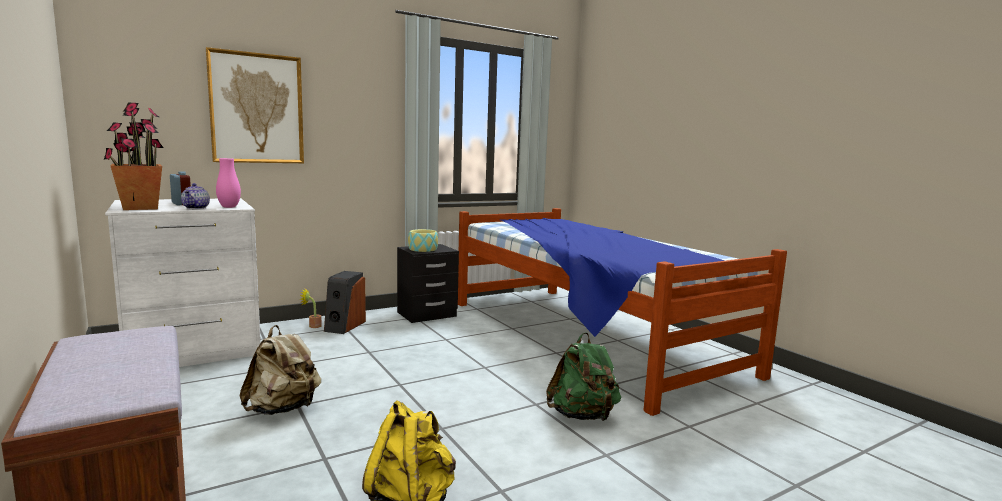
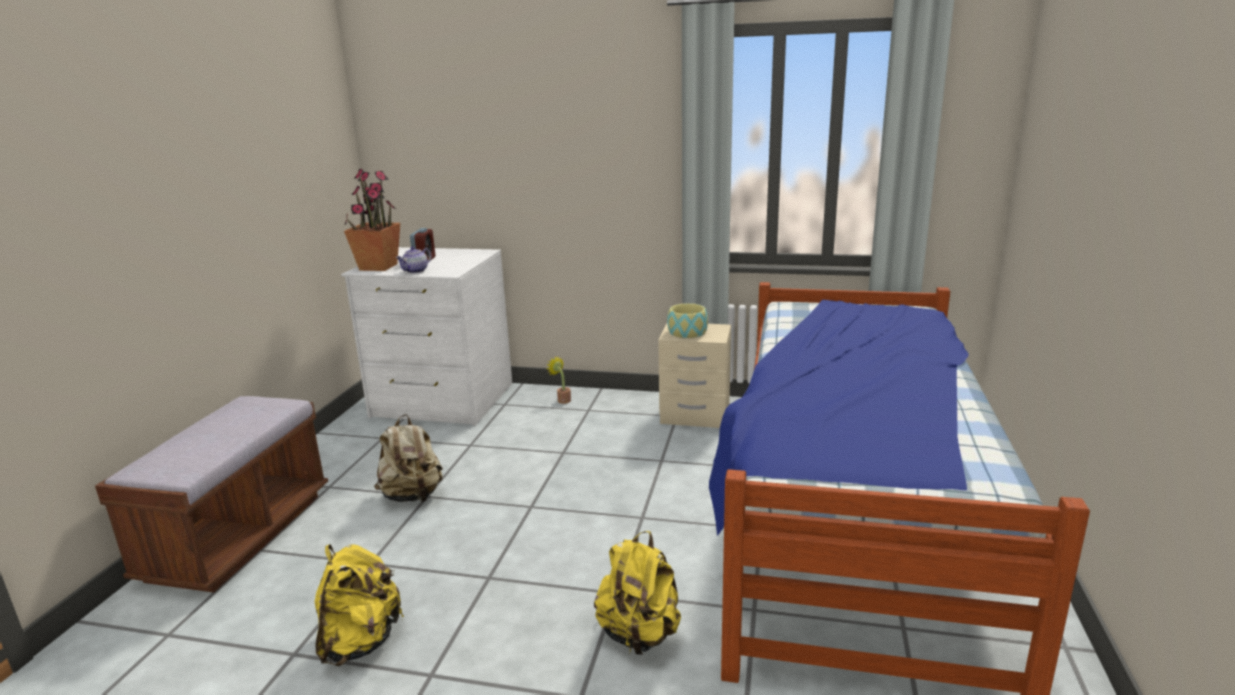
camera: 45 degrees right, 10 degrees up
(229, 207) = (444, 271): pink vase -> none
(257, 108) = (513, 150): picture -> none
(344, 326) = (589, 408): speaker -> none
(426, 314) = (695, 415): black nightstand -> beige nightstand
(582, 416) = (639, 635): green backpack -> yellow backpack

